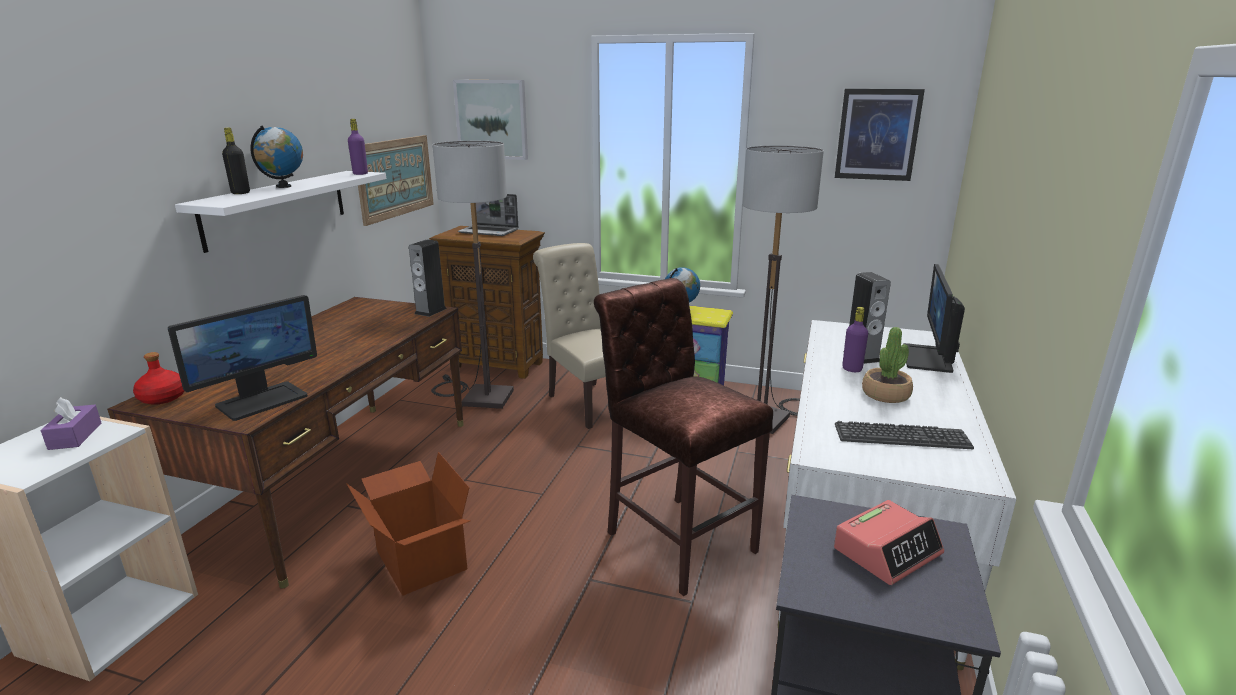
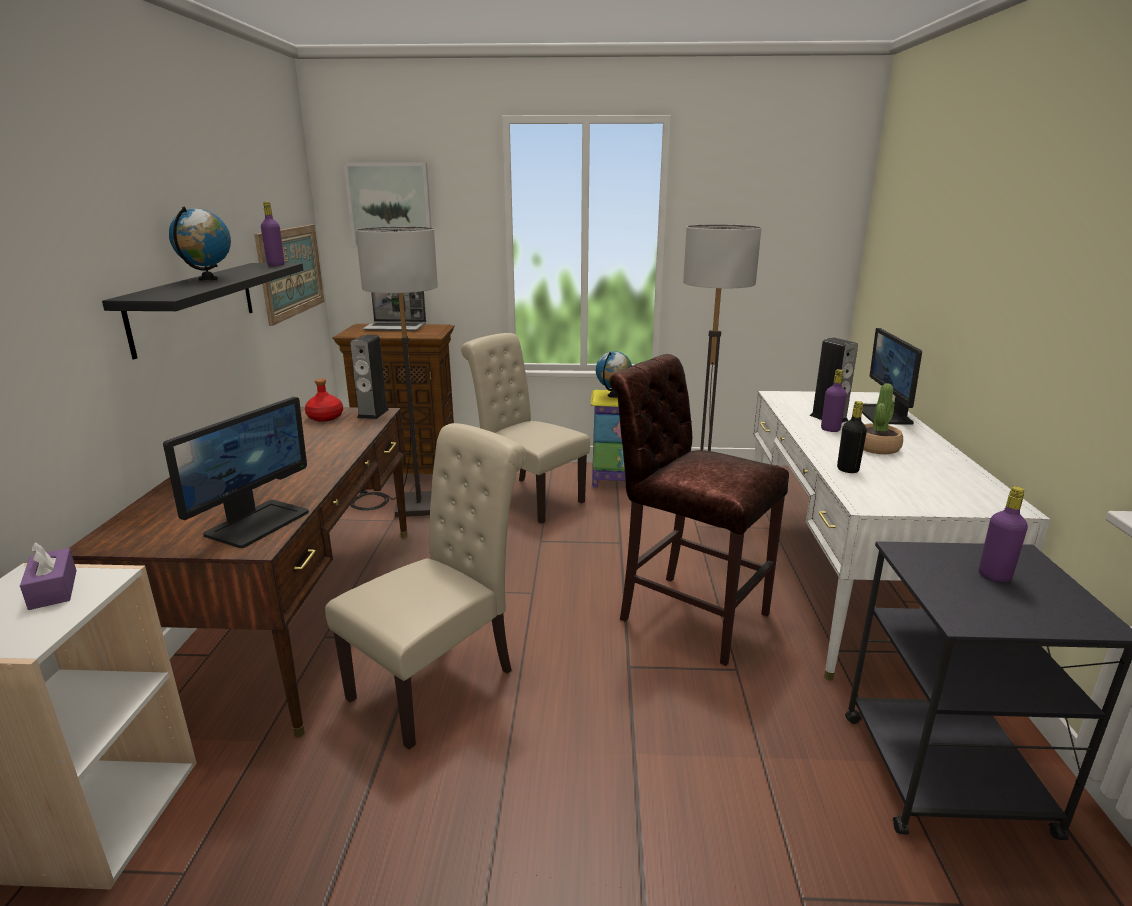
camera: 15 degrees left, 0 degrees up
(162, 398) = (124, 535): red bottle -> red bottle (325, 417)
(240, 193) = (167, 287): black bottle -> black bottle (847, 469)
(277, 208) = (195, 305): white shelf -> black shelf
(419, 560) = (441, 679): cardboard box -> beige chair
(877, 134) = (788, 213): picture -> none
(887, 551) = (994, 576): alarm clock -> purple bottle
(901, 436) = (921, 481): keyboard -> none

